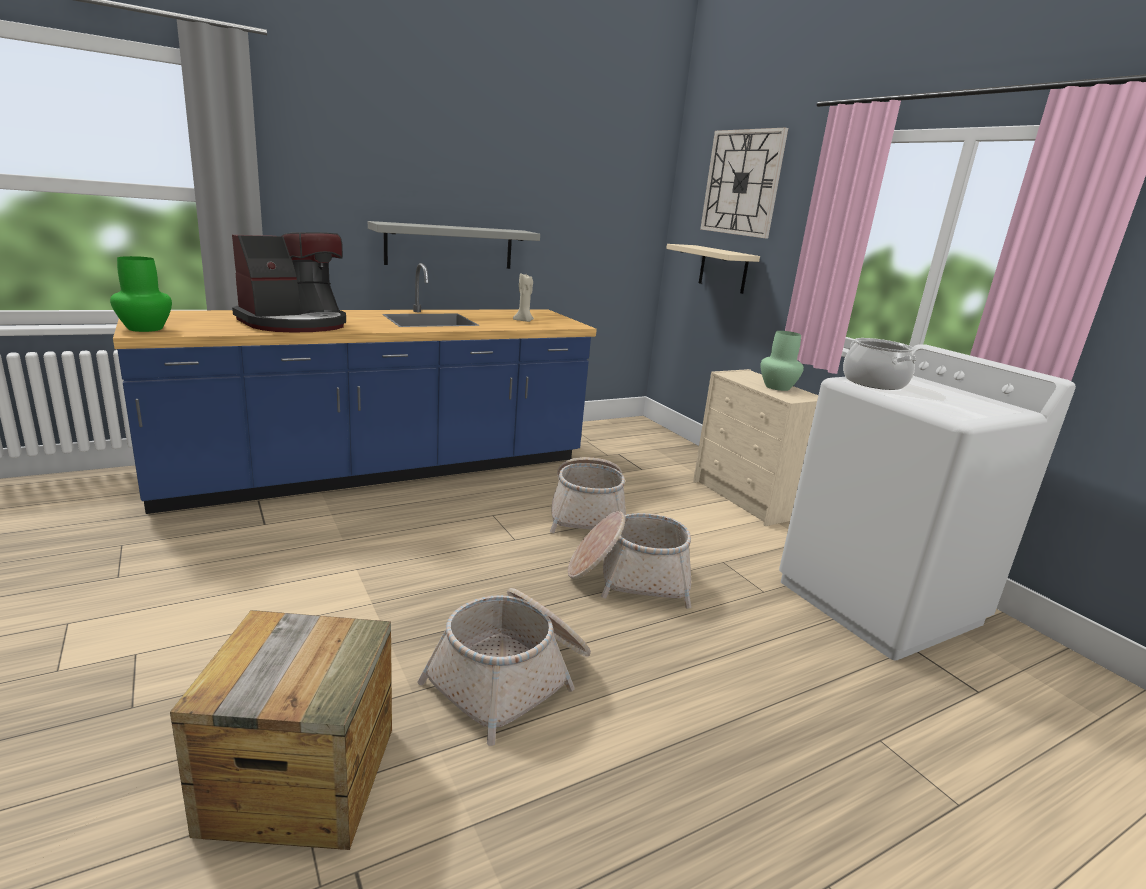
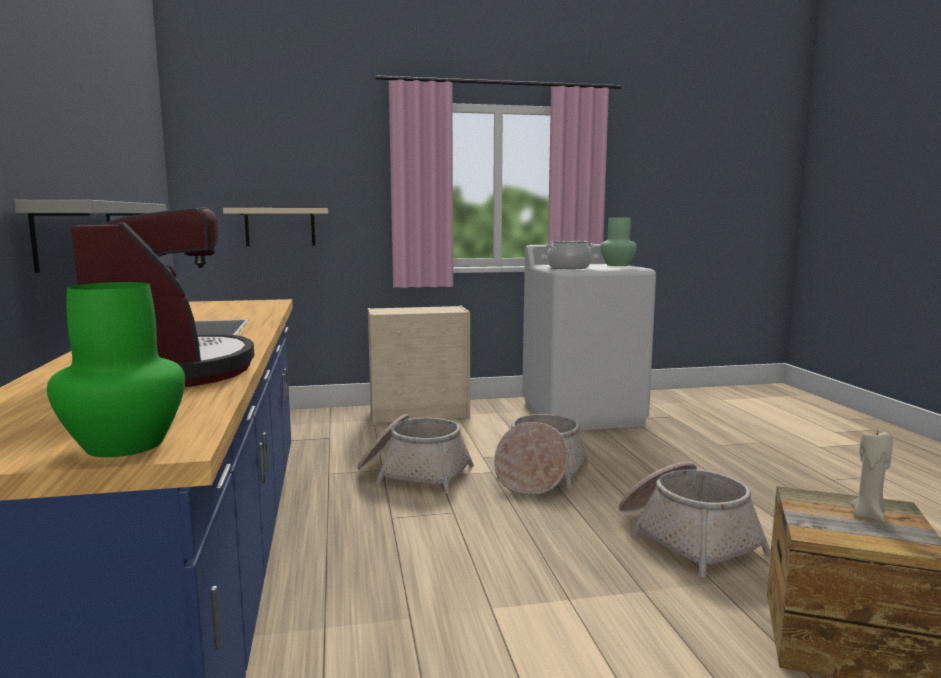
camera: 70 degrees left, 10 degrees down
(524, 321) = (235, 309): beige candle -> beige candle (869, 516)
(742, 183) = (283, 142): wall clock -> none
(778, 387) = (425, 309): green vase -> green vase (617, 265)

